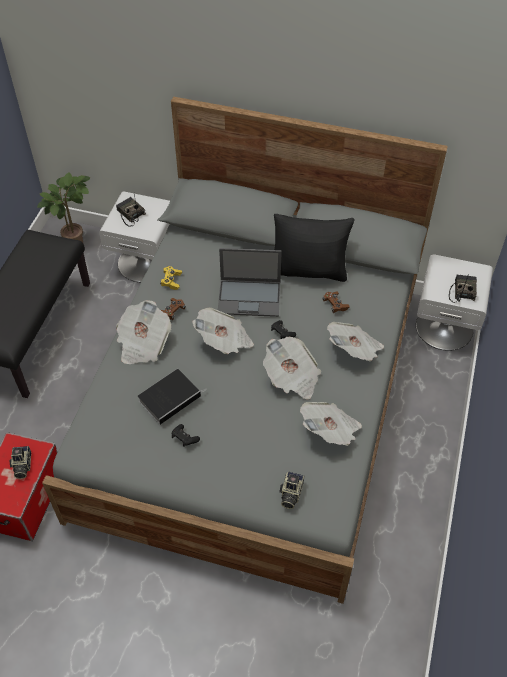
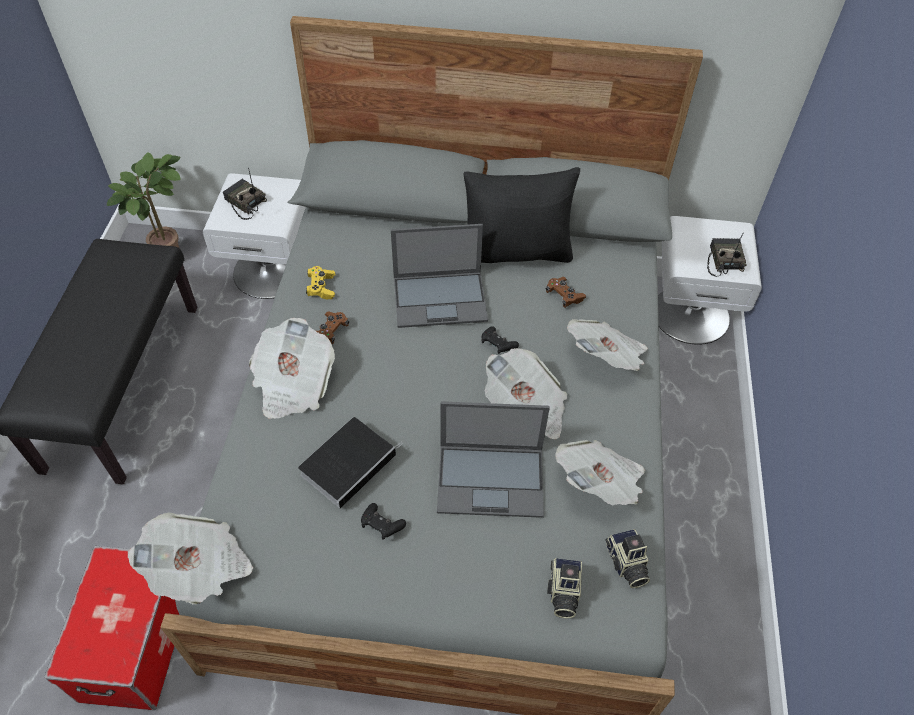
camera: 10 degrees left, 0 degrees up
(22, 466) = (125, 597): camera -> camera (626, 564)
(224, 341) = (415, 366): newspaper -> newspaper (200, 568)
(260, 420) = (492, 480): none -> laptop

